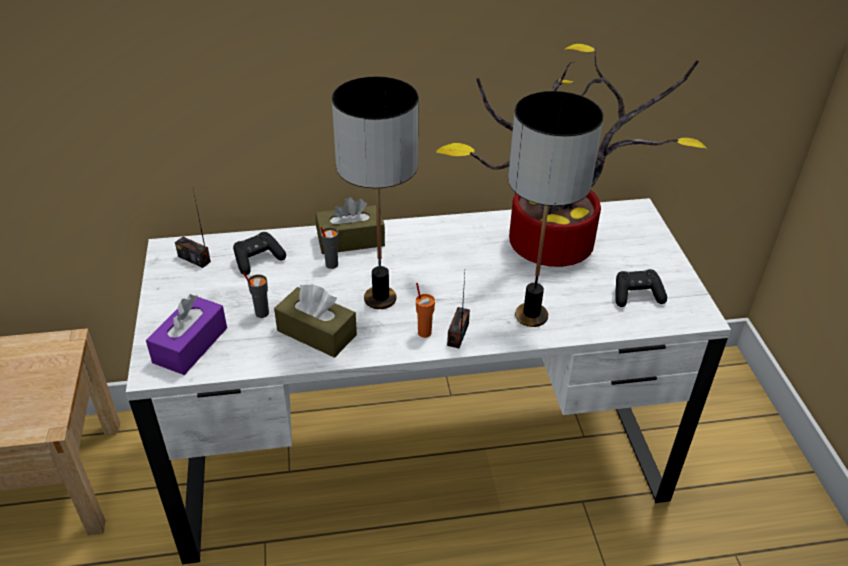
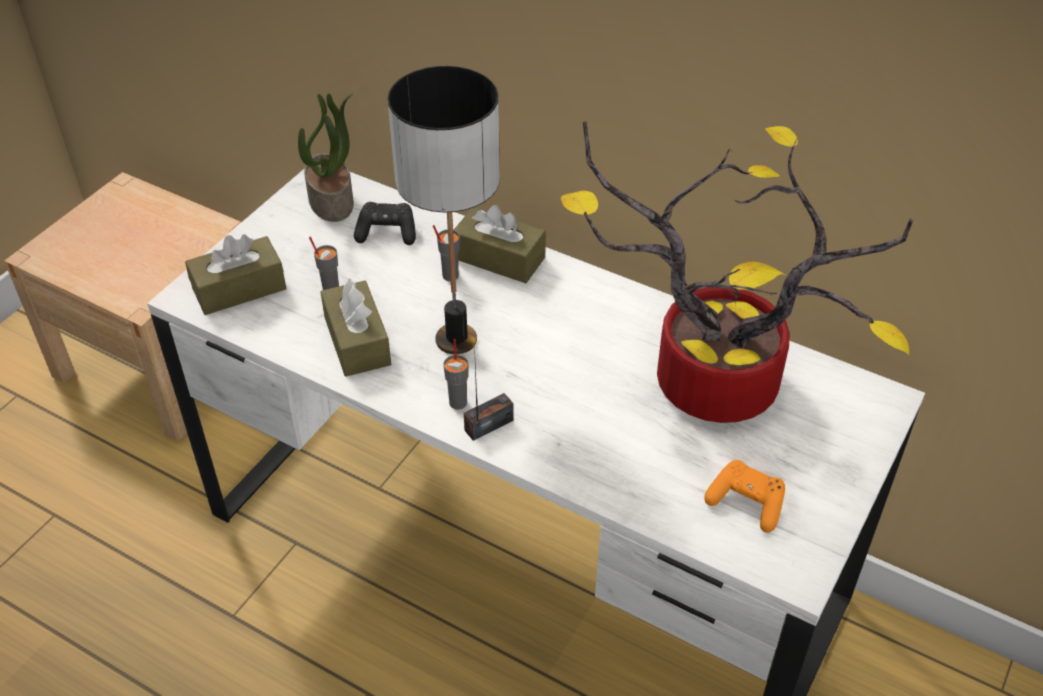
camera: 40 degrees right, 5 degrees up
(190, 345) = (239, 289): purple tissue box -> brown tissue box
(194, 259) = (332, 201): radio -> potted plant
(424, 332) = (458, 402): orange cup -> grey cup
(532, 315) = (592, 452): table lamp -> none
(636, 295) = (746, 503): black game controller -> orange game controller

